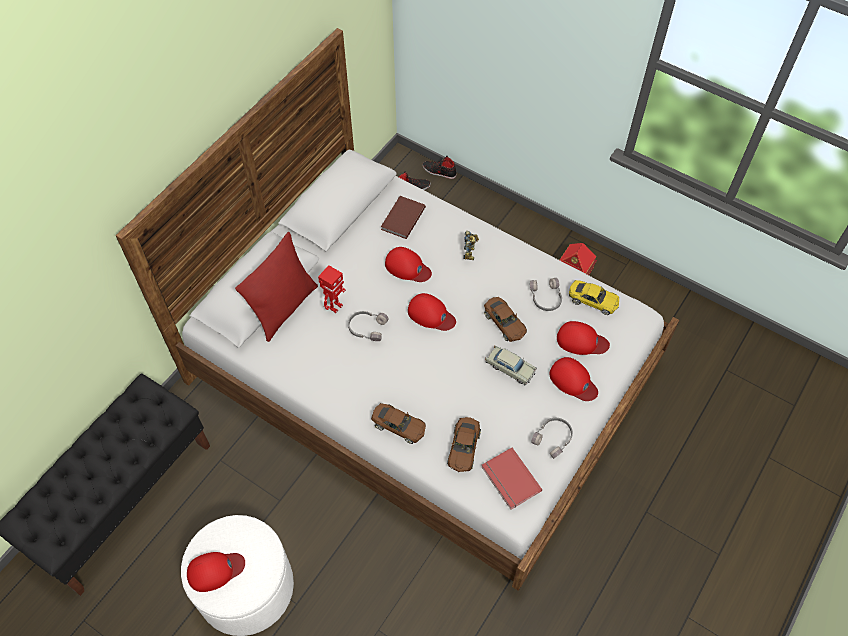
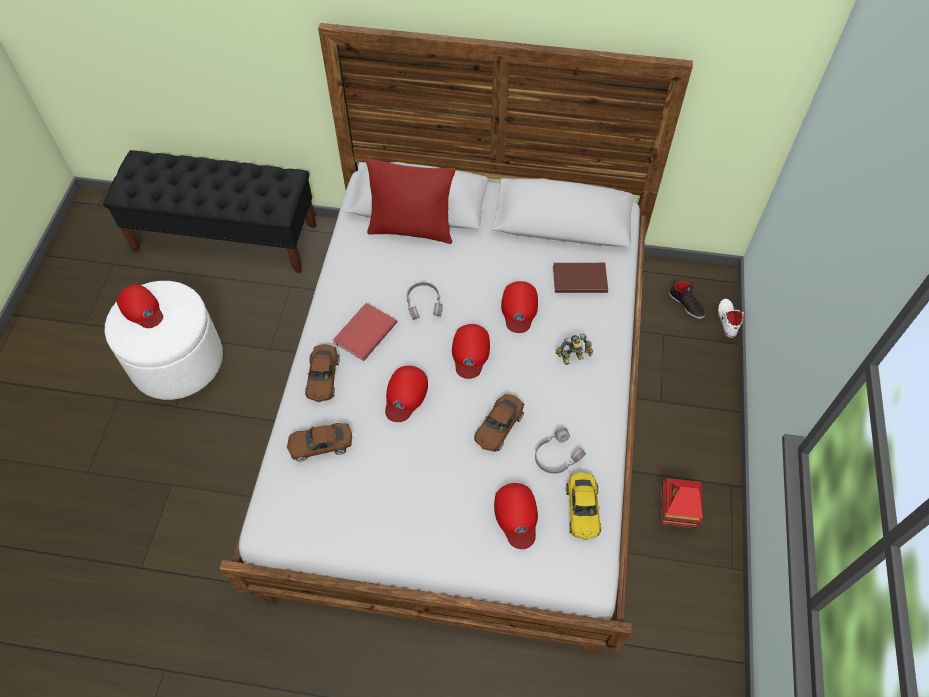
camera: 65 degrees right, 0 degrees up
(335, 306) = (435, 268): toy robot -> none
(439, 171) = (726, 319): black shoe -> white shoe
(509, 480) = (300, 503): red book -> red book (363, 332)
(510, 368) = (442, 453): beige toy car -> none
(553, 438) = (371, 531): grey headphones -> none
(573, 381) = (457, 526): red cap -> red cap (405, 395)

